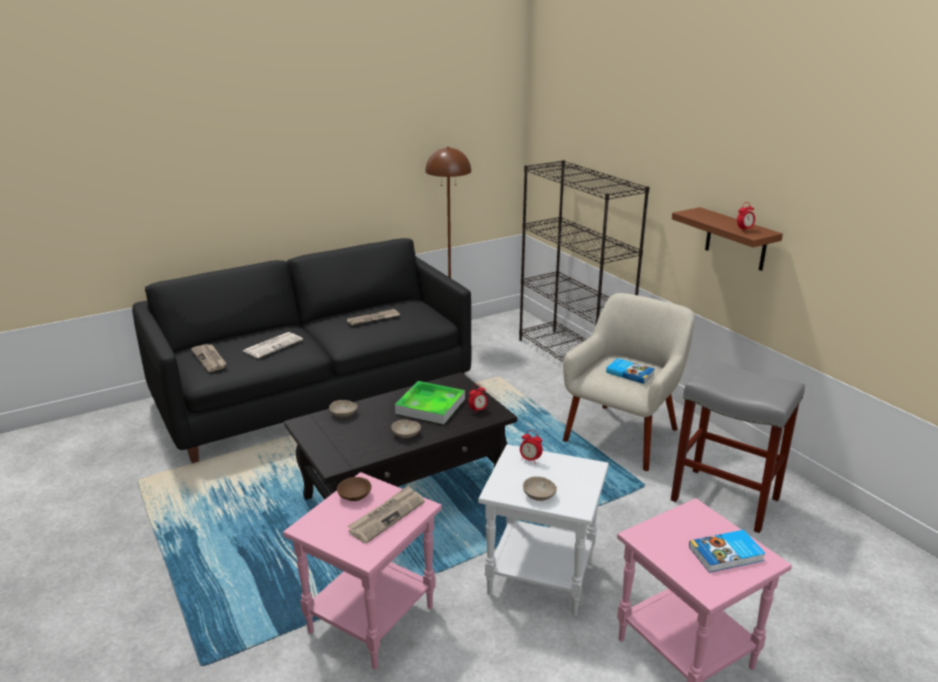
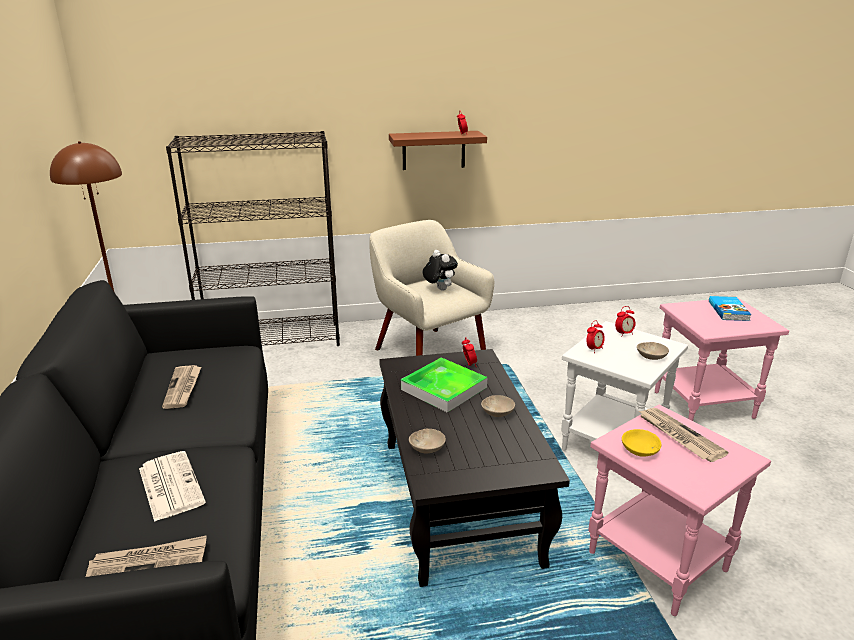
camera: 70 degrees left, 0 degrees up
(355, 495) = (638, 450): brown bowl -> yellow bowl
(582, 475) = (624, 334): none -> alarm clock
(630, 373) = (439, 289): book -> plush toy
(726, 499) = (539, 339): grey stool -> none

